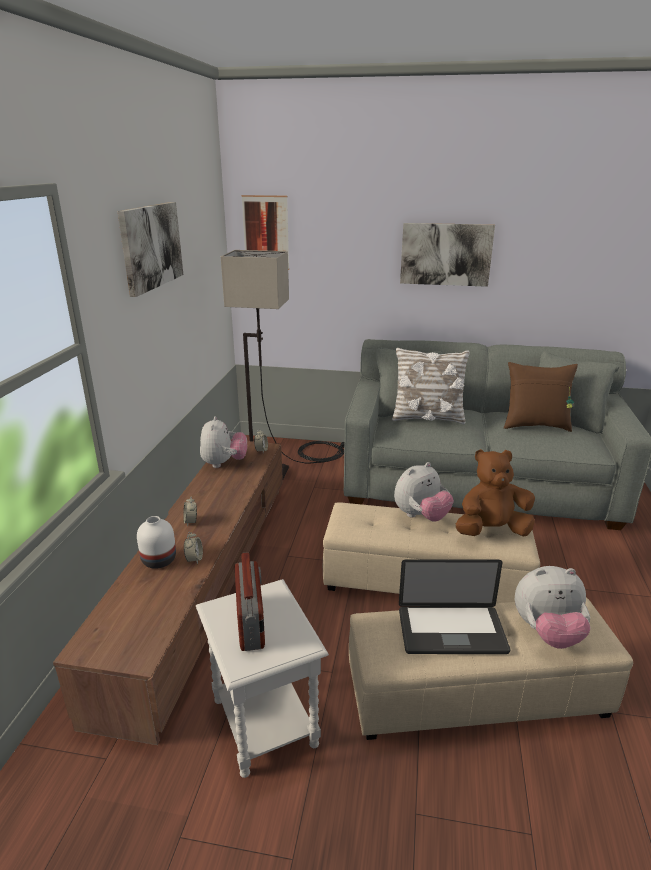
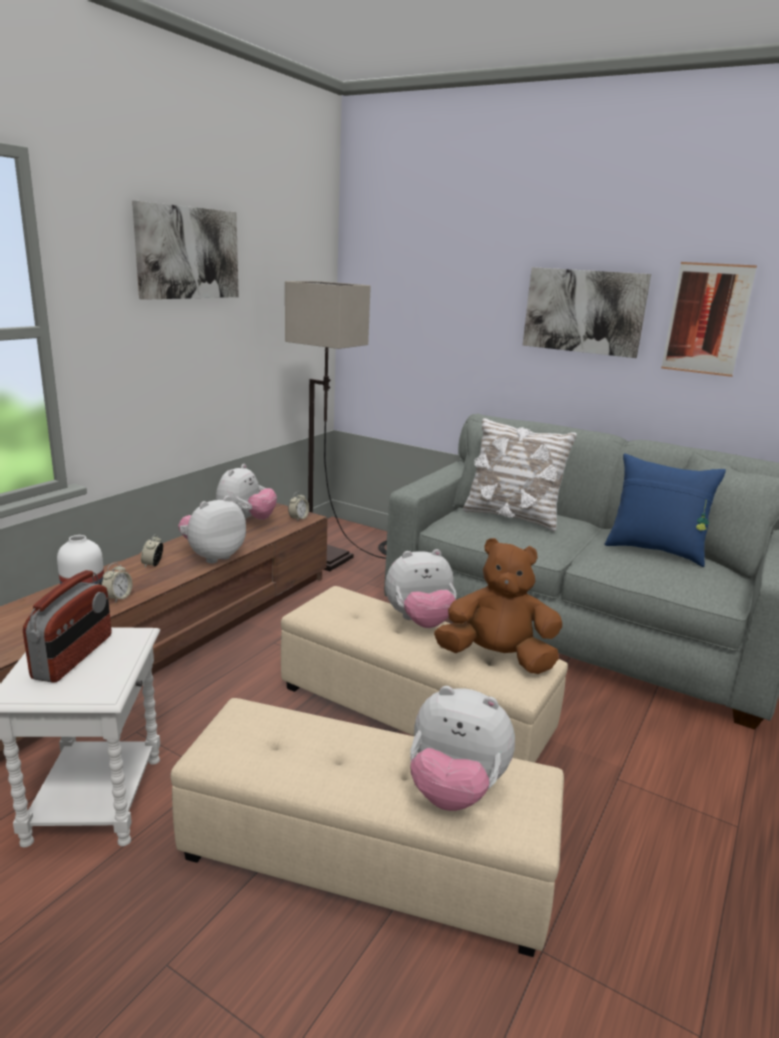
camera: 20 degrees right, 5 degrees down
(230, 501) = (213, 556): none -> plush toy
(266, 233) = (377, 273): picture -> picture (706, 319)
(451, 631) = (326, 748): laptop -> none
(535, 426) = (654, 551): brown pillow -> blue pillow

